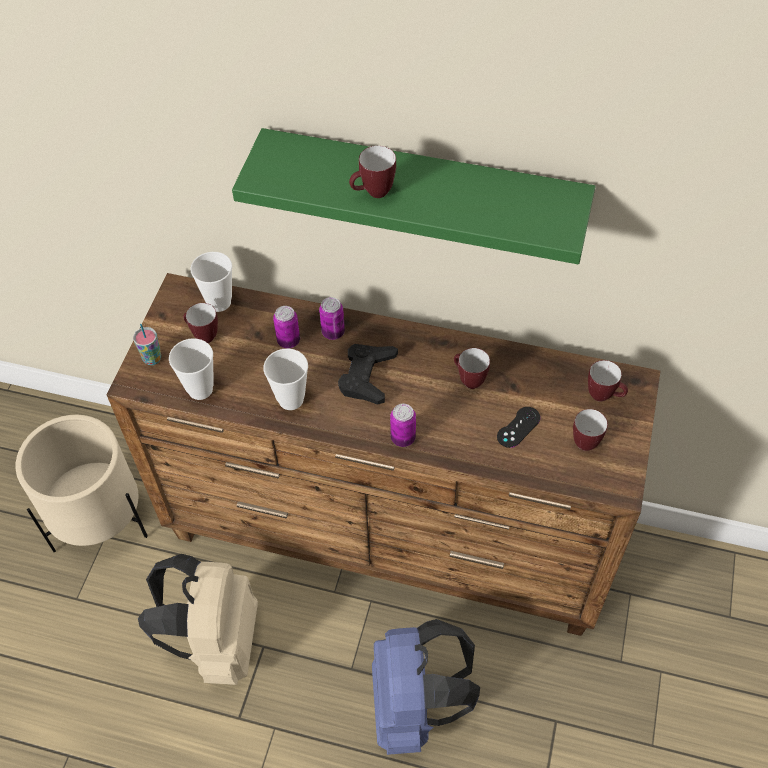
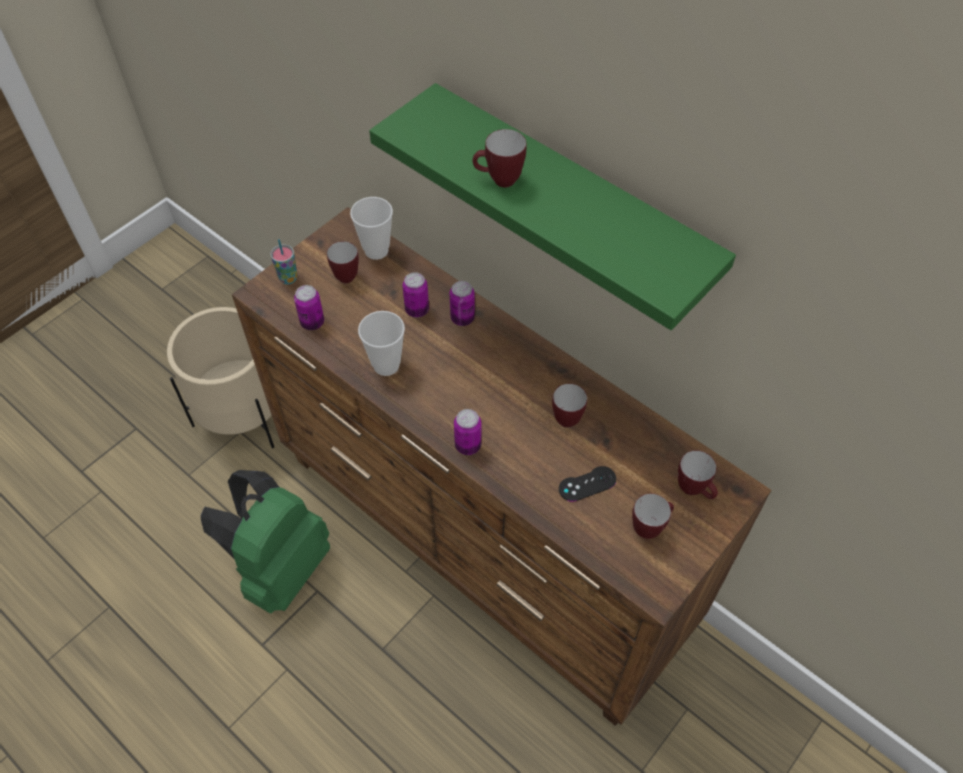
camera: 25 degrees right, 0 degrees up
(200, 389) = (312, 322): cup -> can
(216, 642) = (280, 568): beige backpack -> green backpack
(367, 376) = (469, 372): black game controller -> none
(415, 707) = (419, 714): blue backpack -> none

